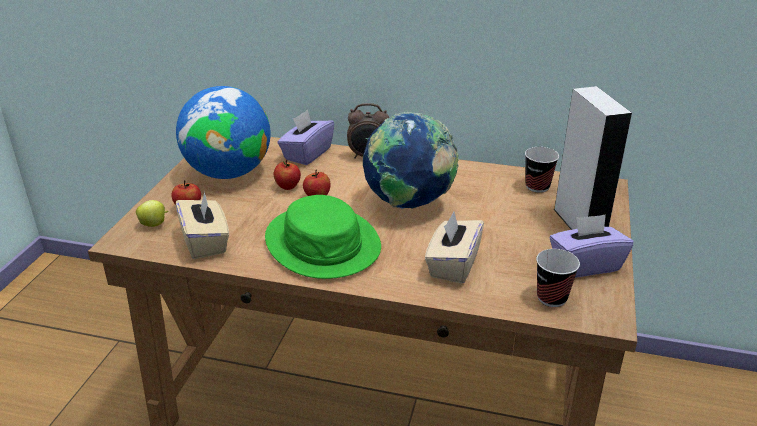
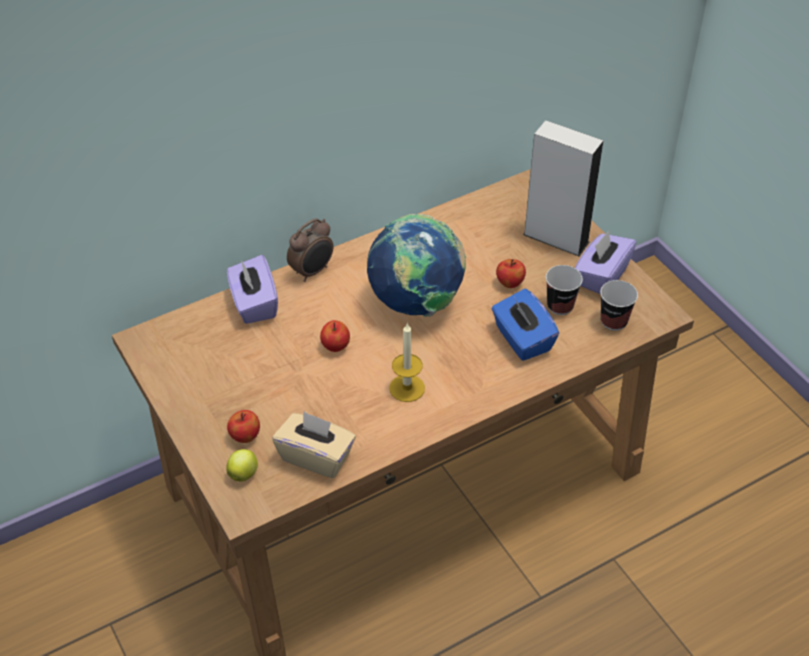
camera: 45 degrees left, 15 degrees up
(228, 173) = (216, 375): globe -> none
(288, 187) = (294, 352): apple -> apple (510, 283)
(323, 243) = (407, 388): green hat -> candle
(453, 265) = (522, 339): beige tissue box -> blue tissue box
(537, 186) = (485, 217): cup -> cup (560, 306)

